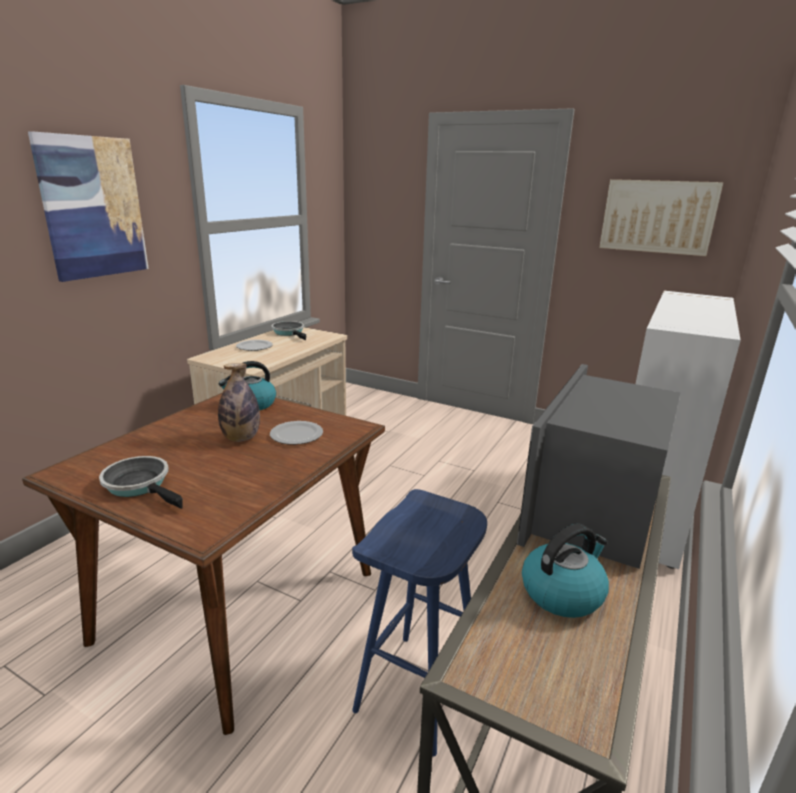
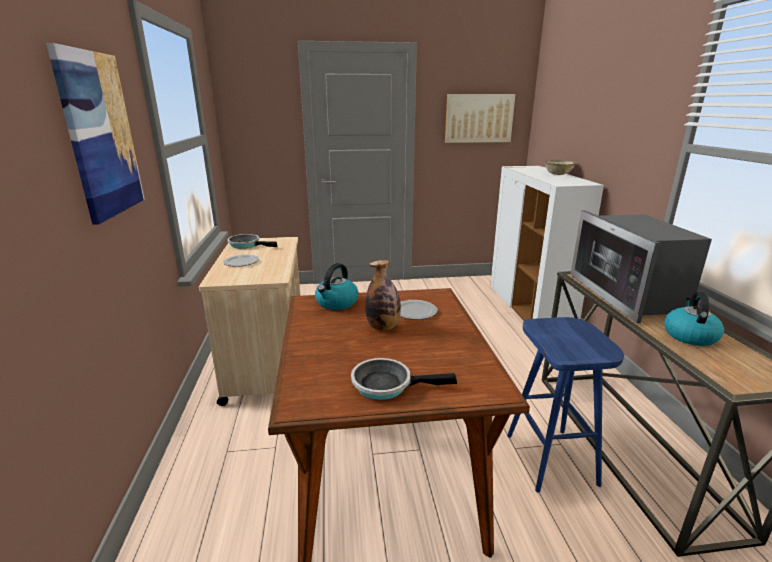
camera: 35 degrees left, 0 degrees up
(713, 313) = (557, 174): none -> bowl

